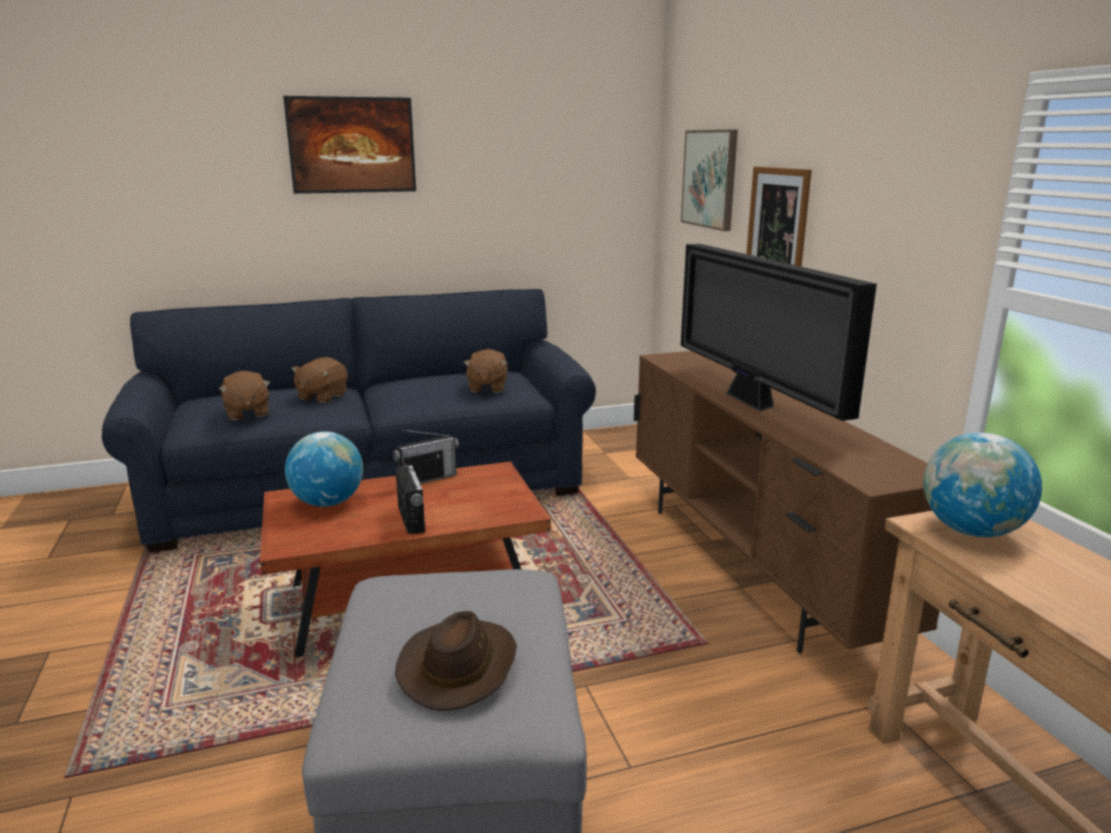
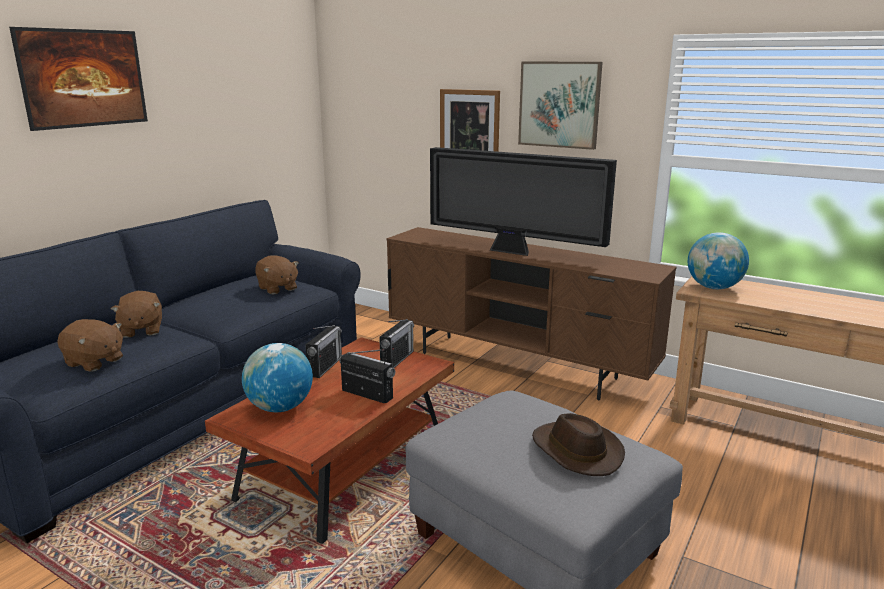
camera: 40 degrees left, 0 degrees up
(500, 495) = (397, 359): none -> radio
(710, 179) = (387, 99): picture -> picture (559, 104)

